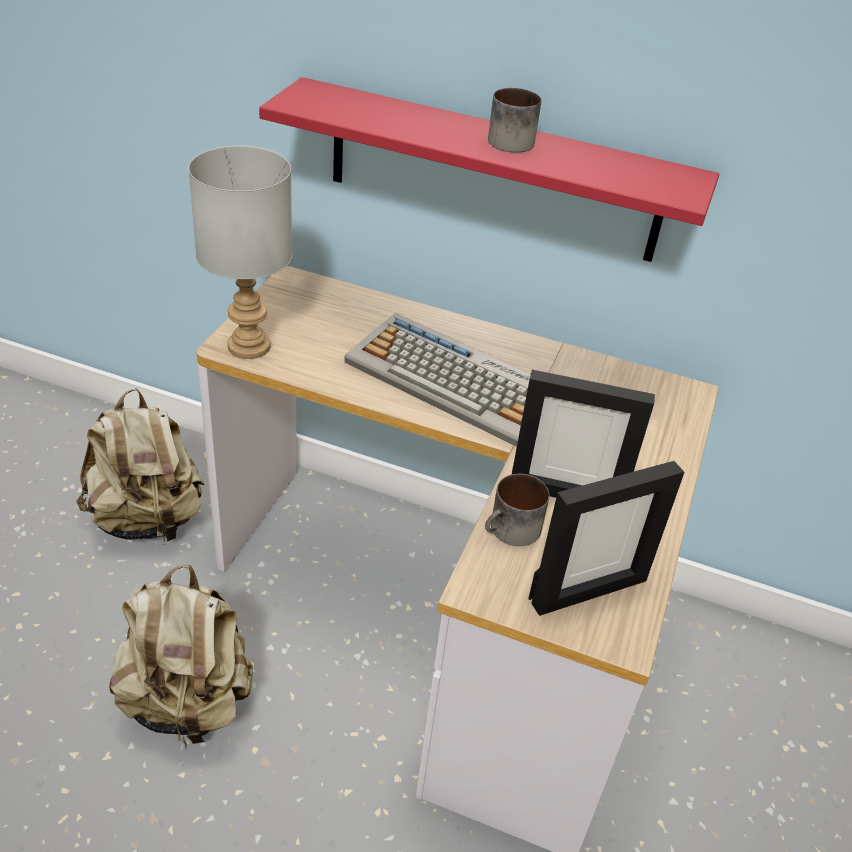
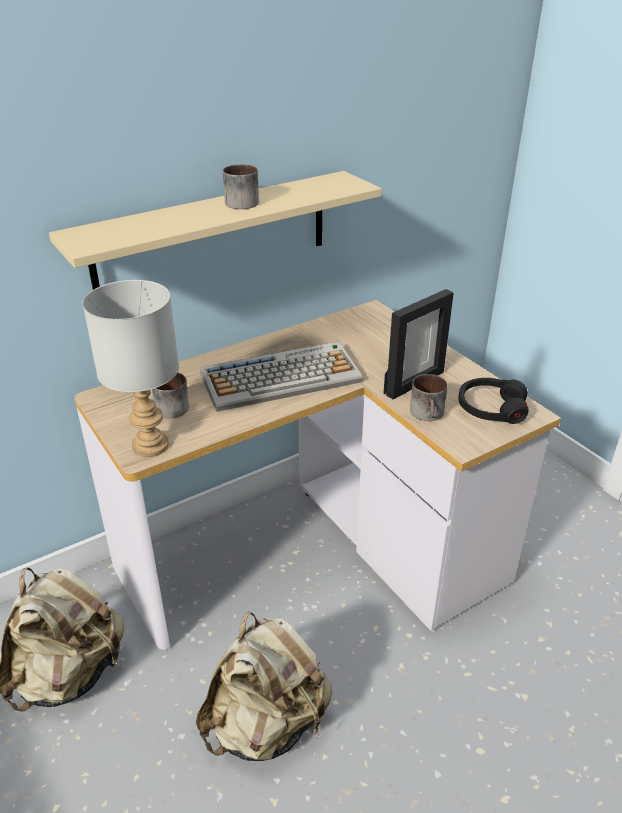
camera: 50 degrees left, 5 degrees down
(326, 330) = (173, 405): none -> mug
(493, 171) = (213, 235): red shelf -> beige shelf
(588, 590) = (491, 409): picture frame -> black headphones

